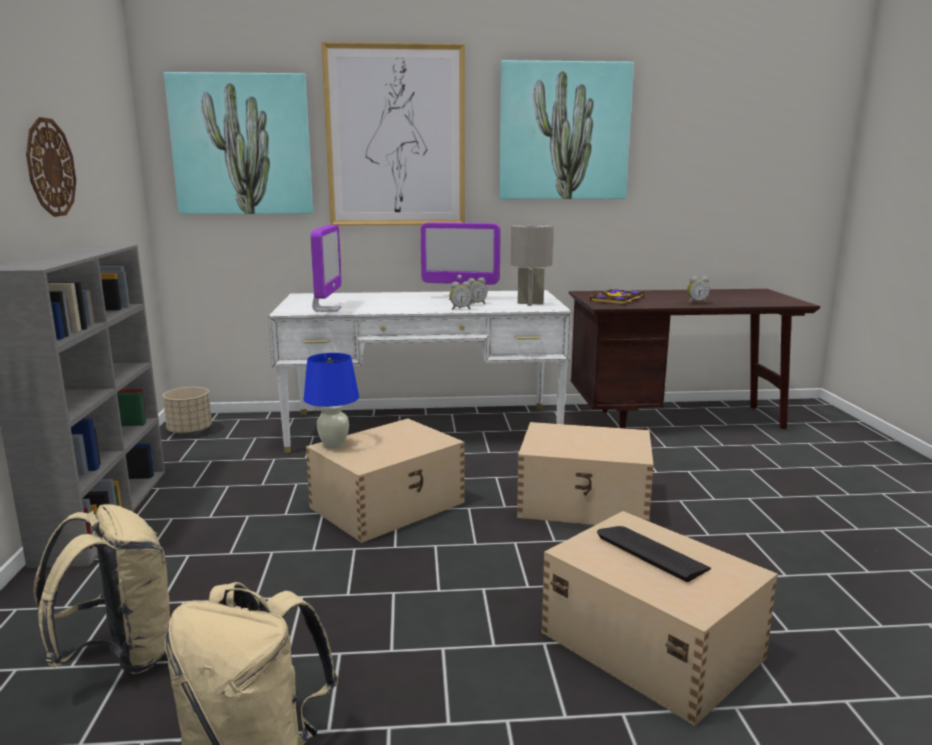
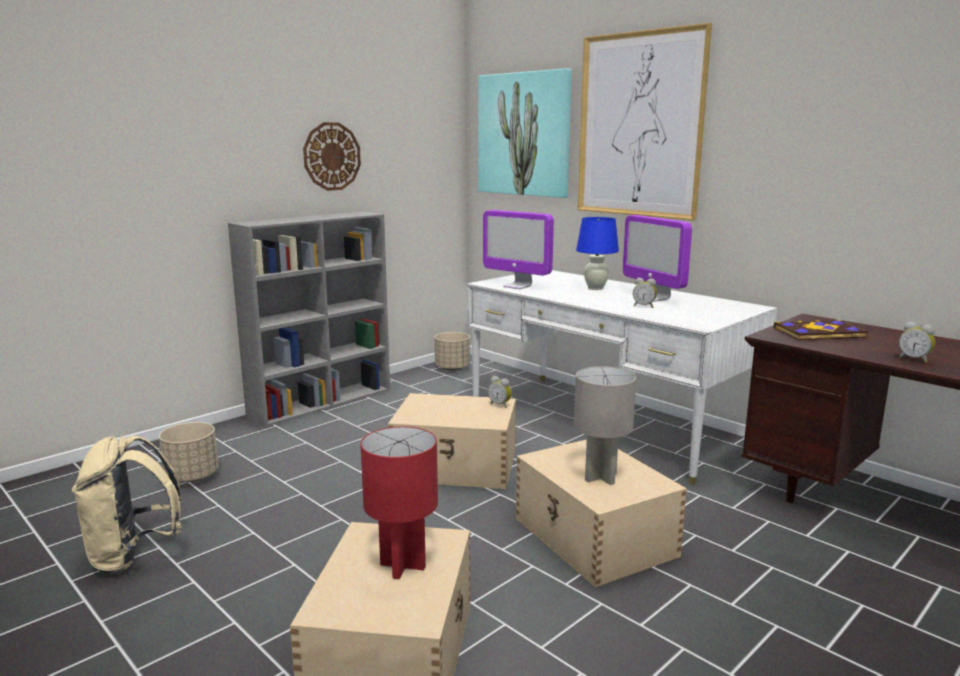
camera: 50 degrees right, 0 degrees up
(120, 656) = (192, 476): beige backpack -> beige planter
(327, 309) = (517, 286): monitor -> monitor turned 75 degrees clockwise
(334, 444) = (425, 398): blue table lamp -> blue table lamp (595, 288)
(460, 309) = (614, 307): alarm clock -> alarm clock (500, 405)
(530, 303) = (699, 316): grey table lamp -> grey table lamp (601, 477)
(563, 132) = (818, 117): picture -> none
(652, 553) = (402, 565): keyboard -> red table lamp

